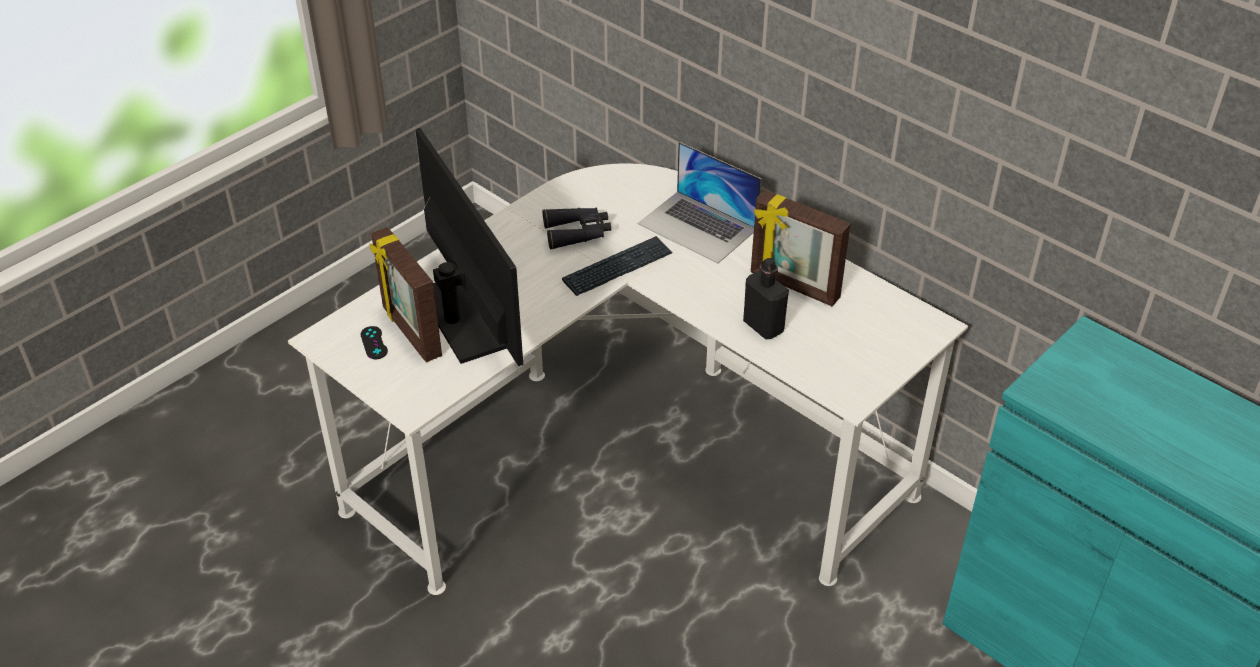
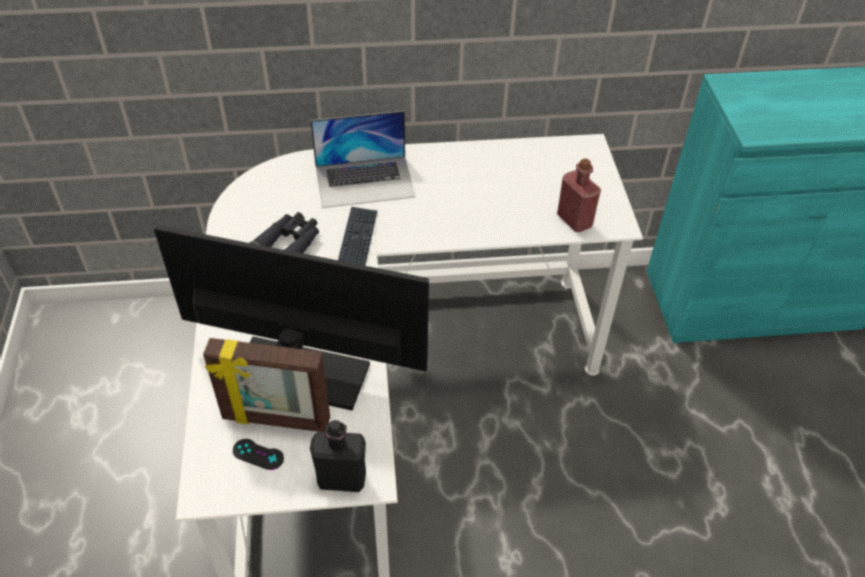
camera: 50 degrees left, 5 degrees up
(763, 326) = (504, 218): black bottle -> black bottle (342, 479)
(794, 286) = (482, 179): picture frame -> none
(819, 369) = (574, 220): none -> red bottle

